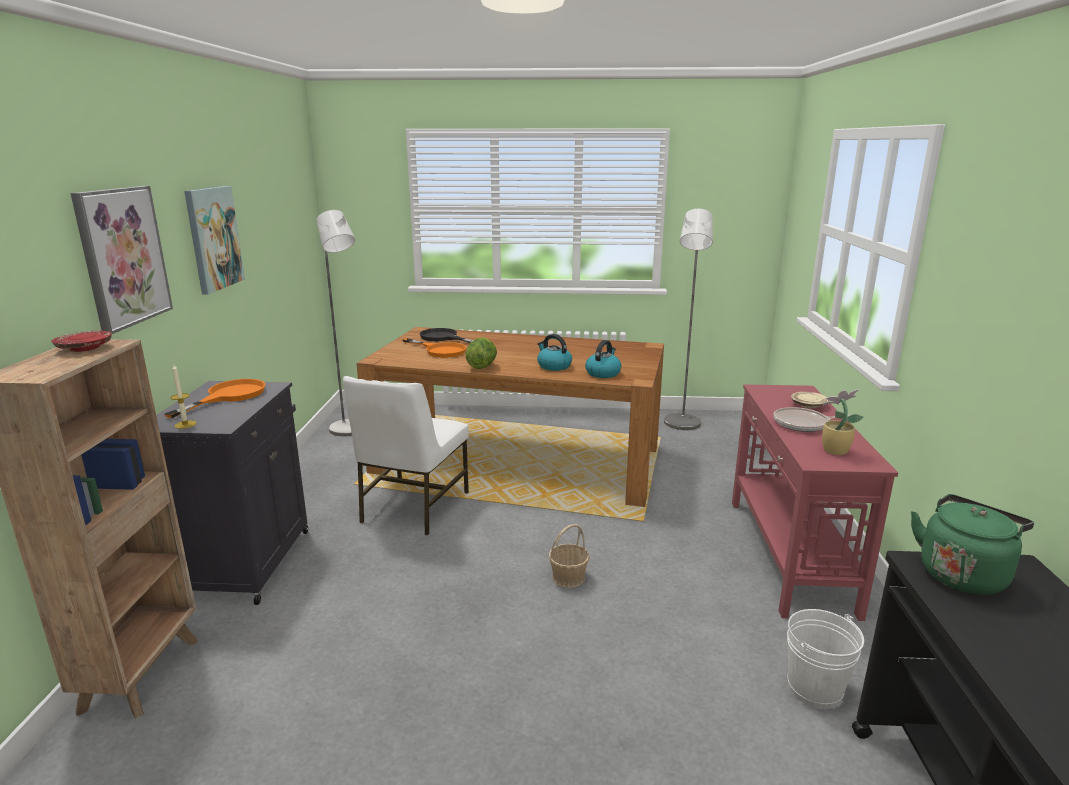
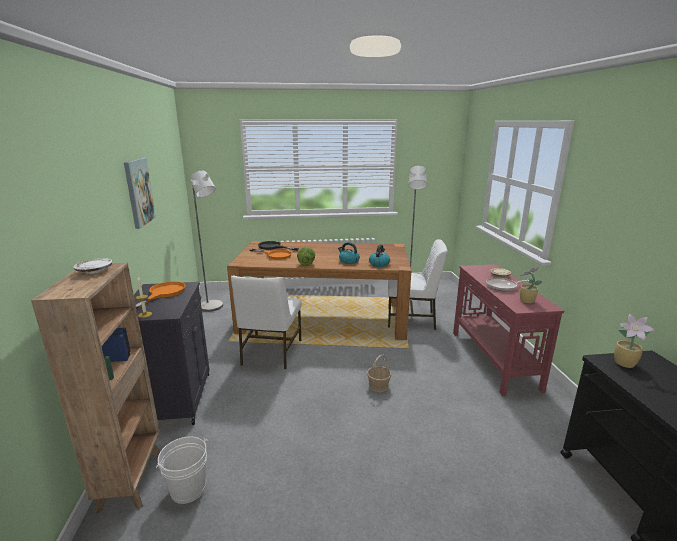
camera: 10 degrees left, 0 degrees up
(84, 348) = (94, 271): red plate -> white plate
(122, 257) = (97, 208): picture -> none
(667, 474) = (412, 319): none -> white chair
(814, 689) = (533, 434): white bucket -> white bucket (188, 489)
(963, 573) = (625, 364): green kettle -> potted plant

